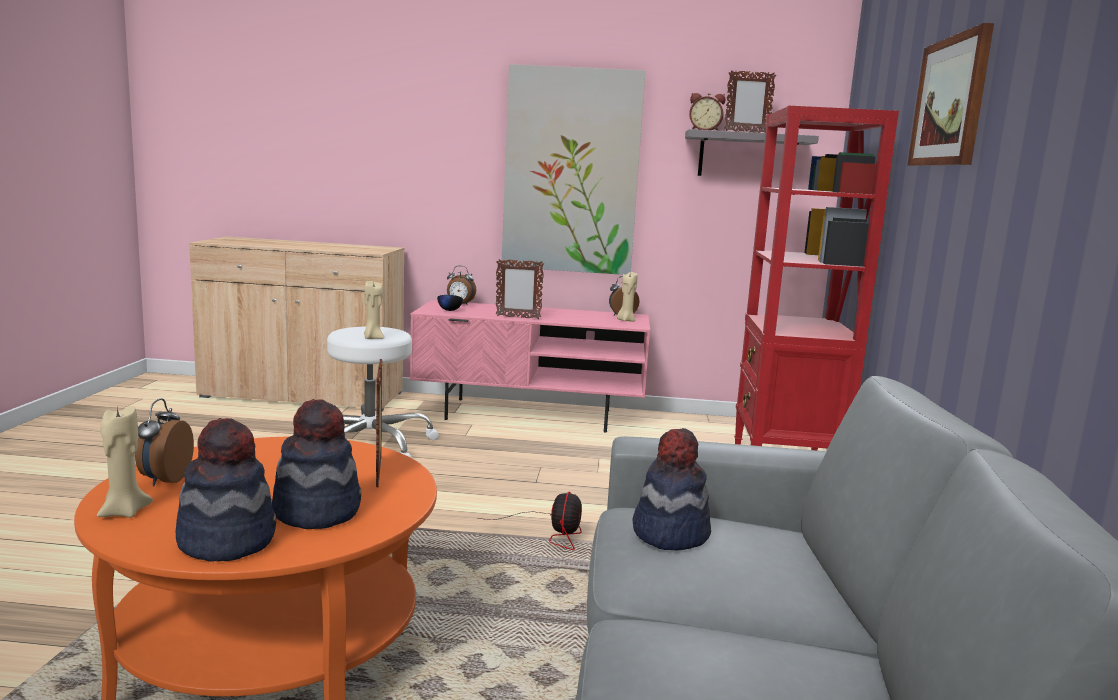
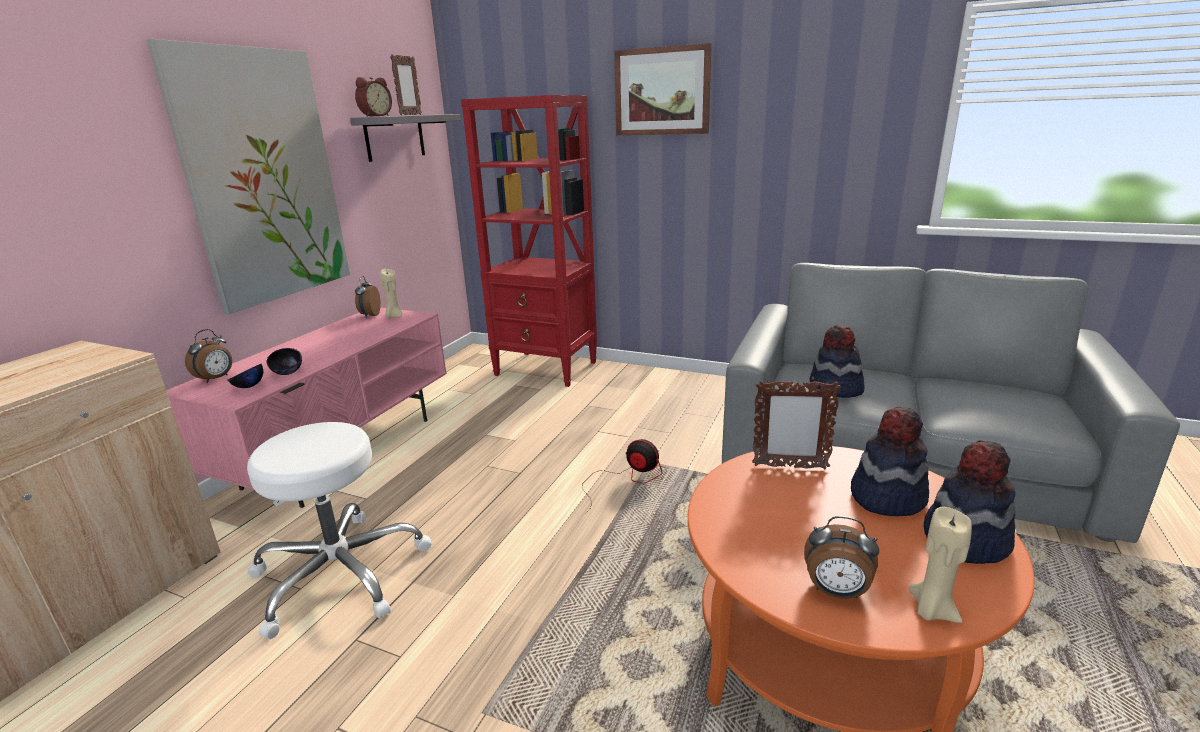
camera: 70 degrees left, 10 degrees up
(372, 338) = (343, 443): beige candle -> none
(477, 314) = (287, 373): none -> black bowl
(517, 317) = (330, 356): picture frame -> none

